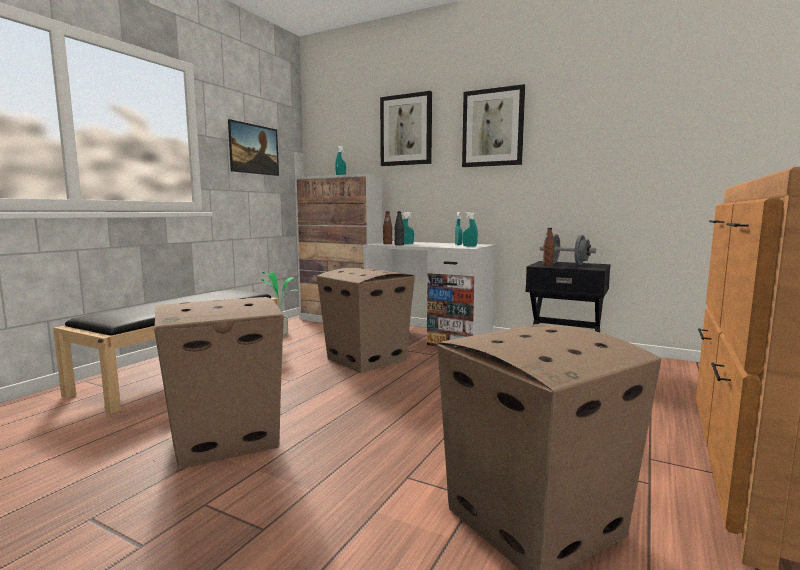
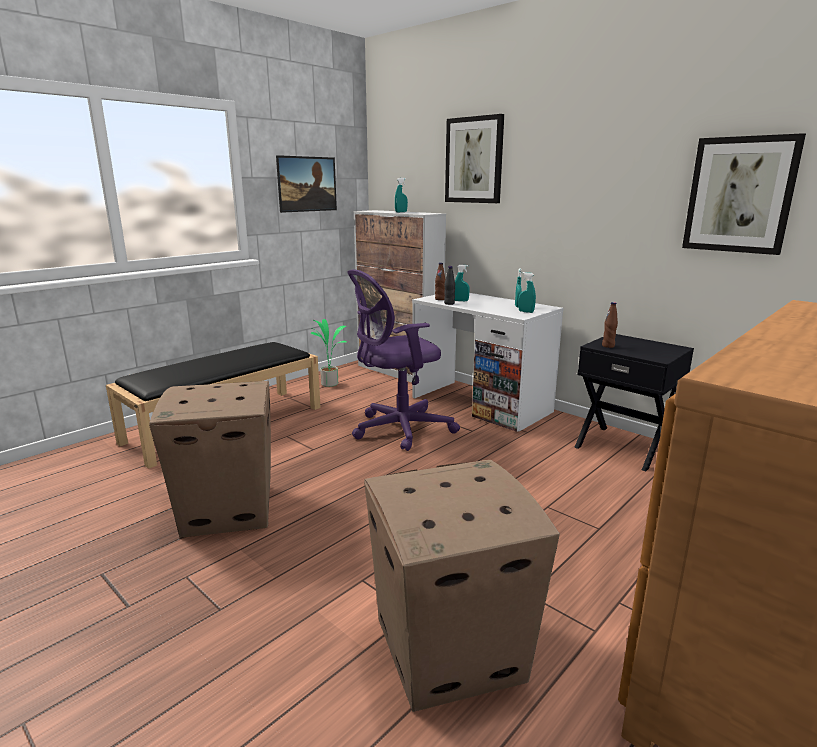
camera: 15 degrees right, 10 degrees up
(366, 359) = (398, 429): cardboard box -> purple office chair
(493, 128) = (571, 164): picture -> picture (740, 195)
(566, 263) = (636, 343): grey dumbbell -> none

